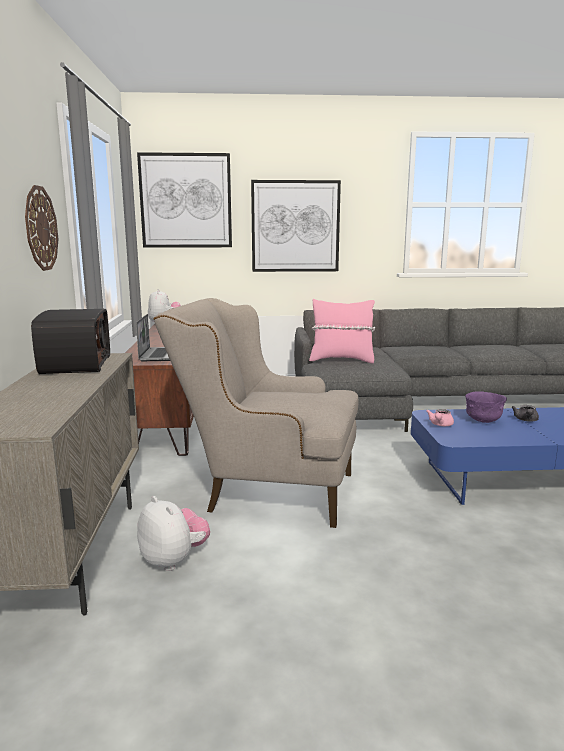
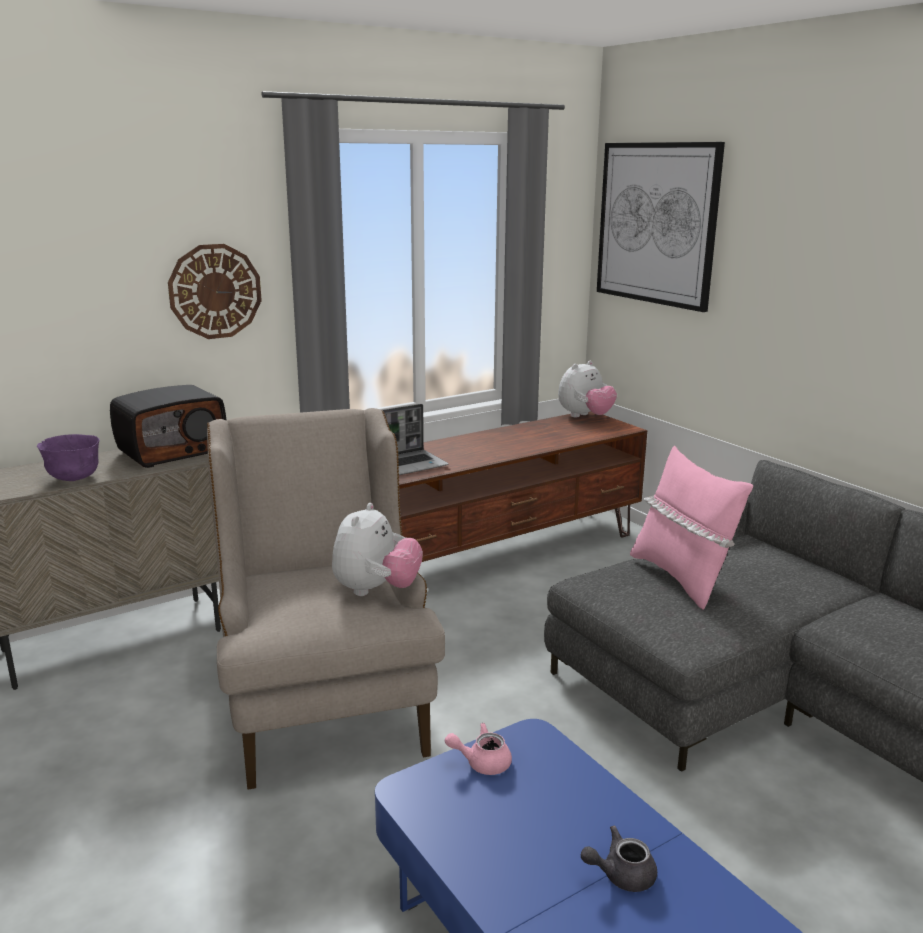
camera: 60 degrees right, 5 degrees up
(174, 560) = (121, 698): plush toy -> plush toy (376, 590)
(295, 226) = (812, 290): picture -> none
(483, 421) = (554, 812): purple bowl -> purple bowl (74, 478)

